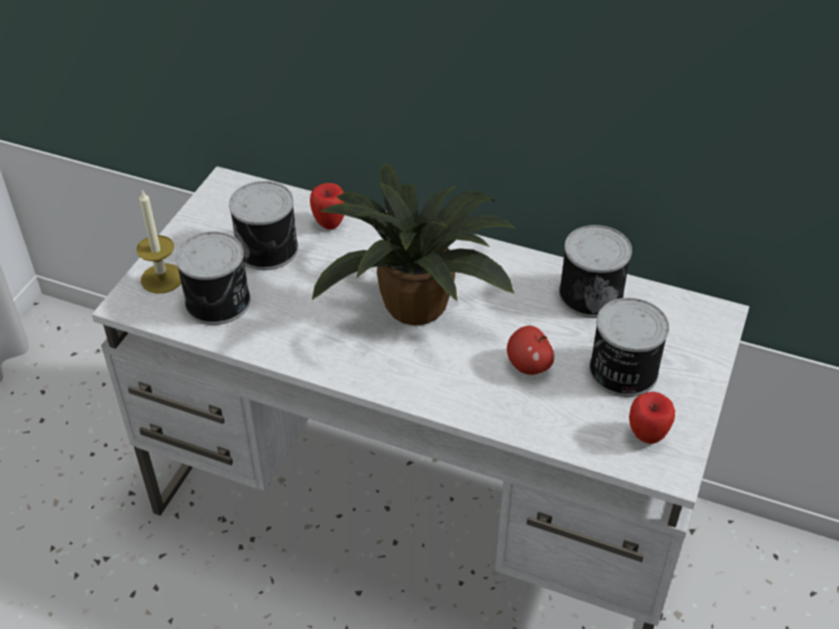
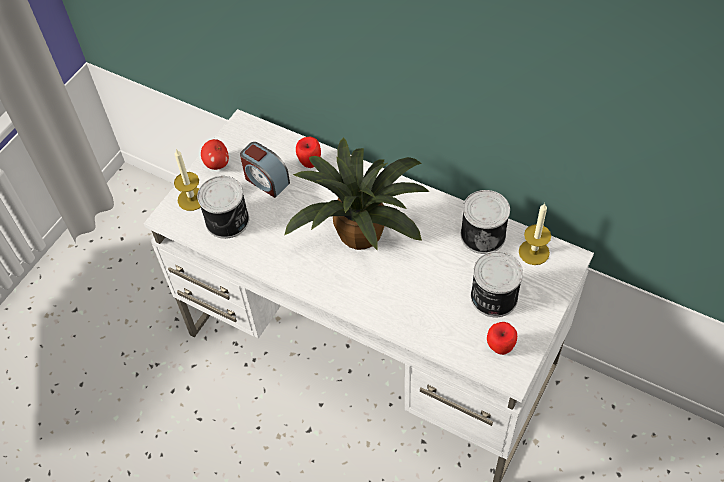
camera: 10 degrees right, 10 degrees up
(269, 249) = (266, 180): can -> alarm clock
(529, 366) = (430, 287): apple -> apple (217, 163)
(666, 311) = (534, 252): none -> candle

